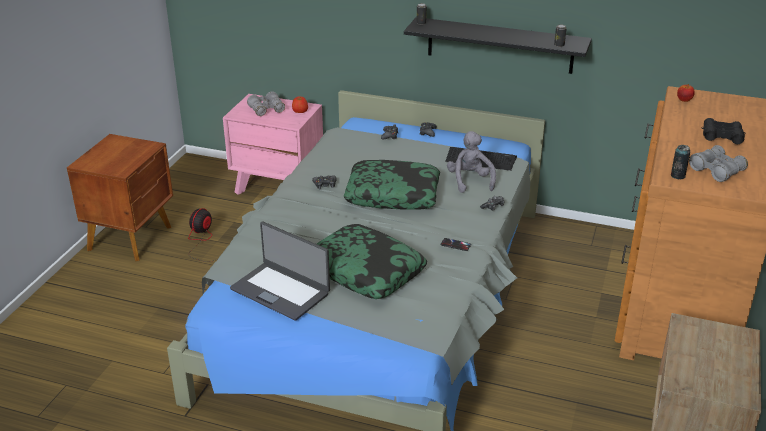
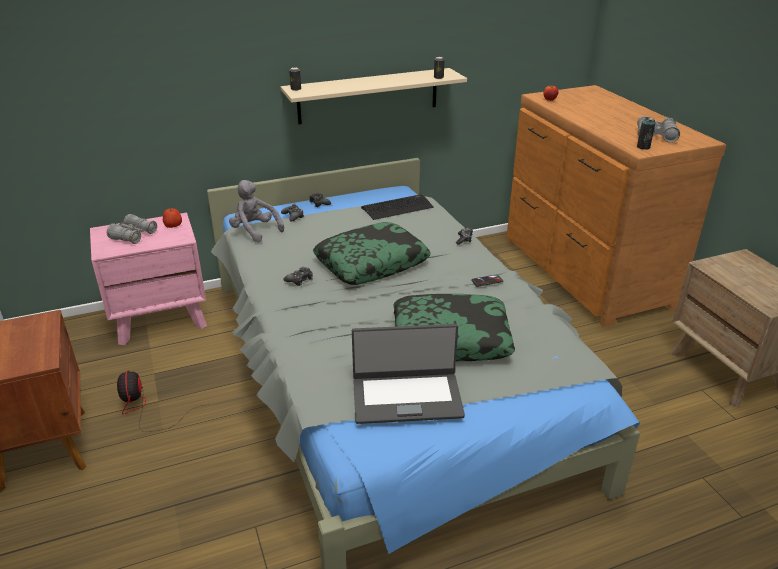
camera: 40 degrees left, 0 degrees up
(470, 181) = (416, 227): grey plush toy -> grey plush toy (255, 231)
(500, 45) = (368, 96): black shelf -> beige shelf
(722, 136) = (615, 114): black binoculars -> none

